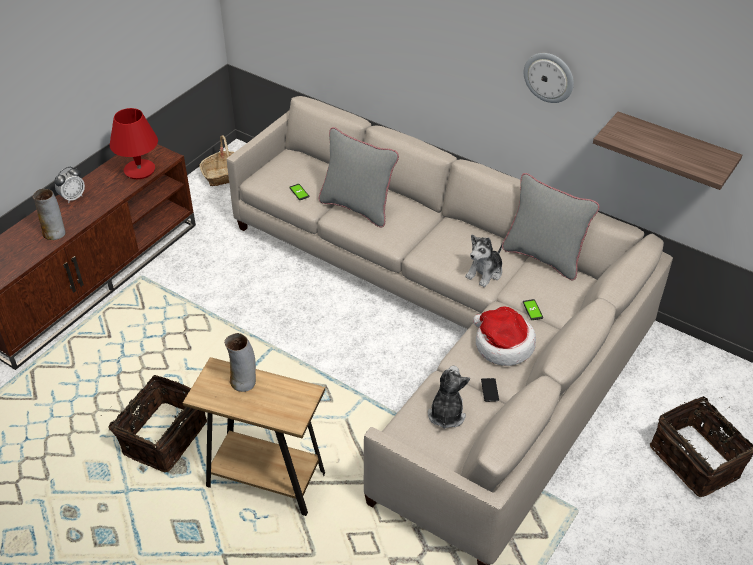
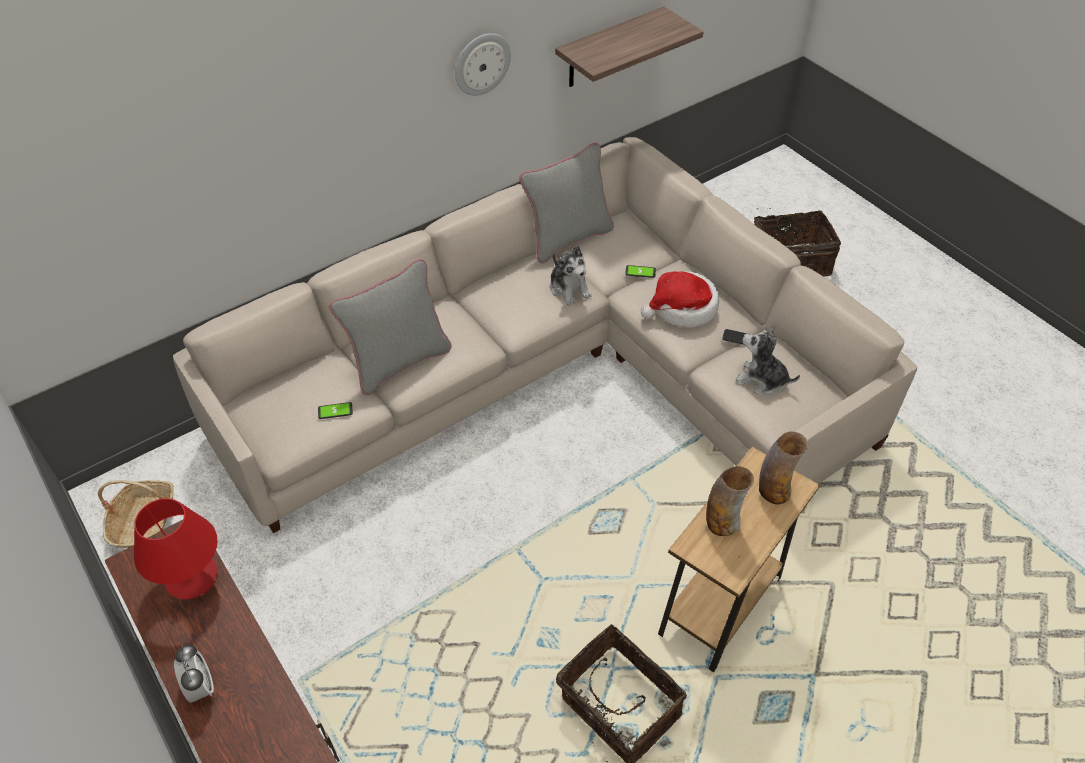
camera: 70 degrees left, 5 degrees up
(54, 233) = (278, 727): vase -> vase (773, 490)

